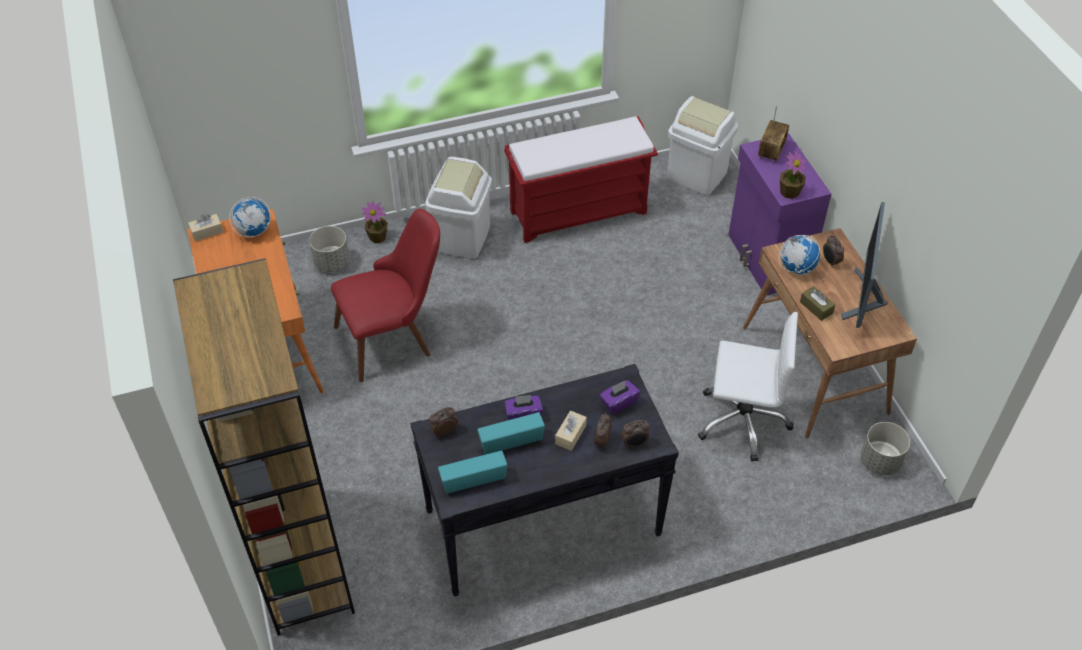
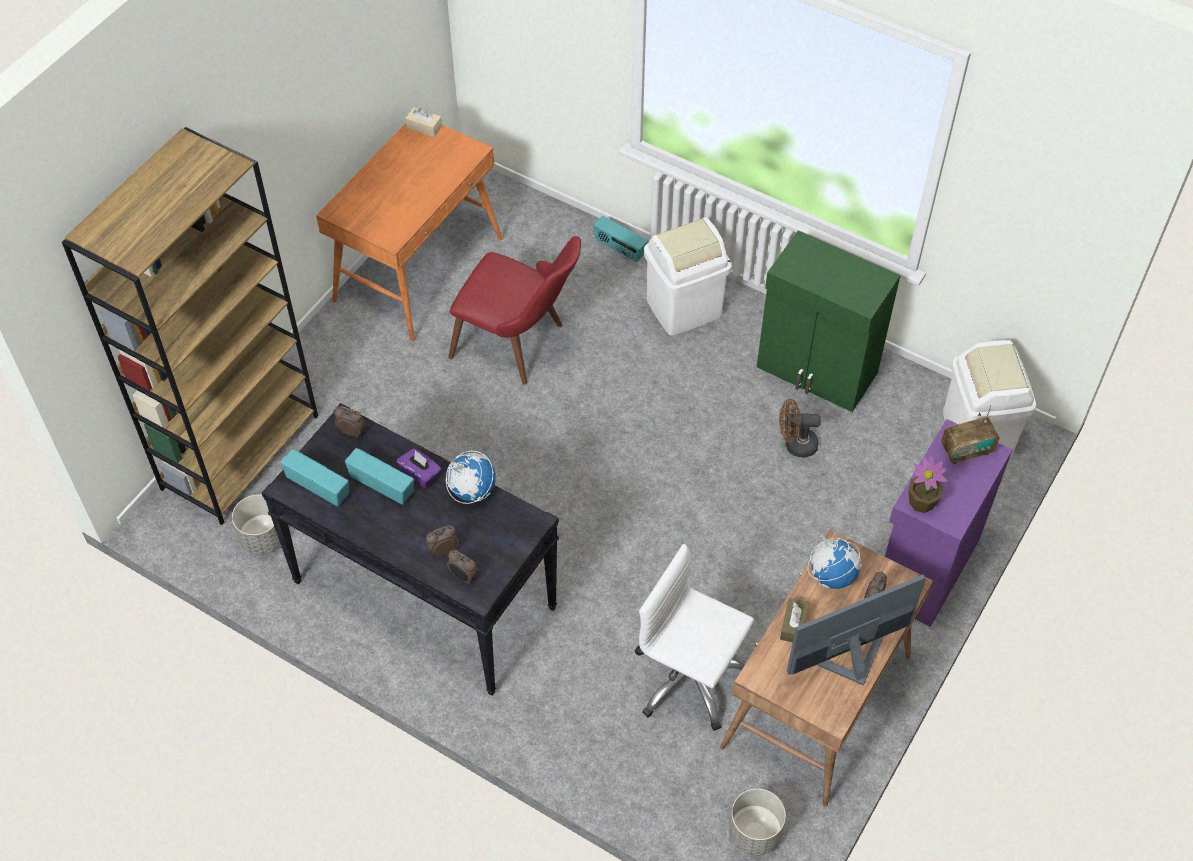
camera: 50 degrees right, 5 degrees up
(253, 231) = (455, 154): globe -> globe (472, 491)
(332, 262) = (557, 240): grey planter -> grey planter (264, 538)
(378, 237) = (619, 249): potted plant -> radio
(570, 434) = (430, 523): beige tissue box -> none
(579, 211) = (817, 371): red bench -> green cabinet
(618, 402) = (499, 535): purple tissue box -> none
(622, 256) = (795, 445): none -> brown fan
(742, 420) = (689, 678): white office chair -> white office chair turned 150 degrees clockwise

